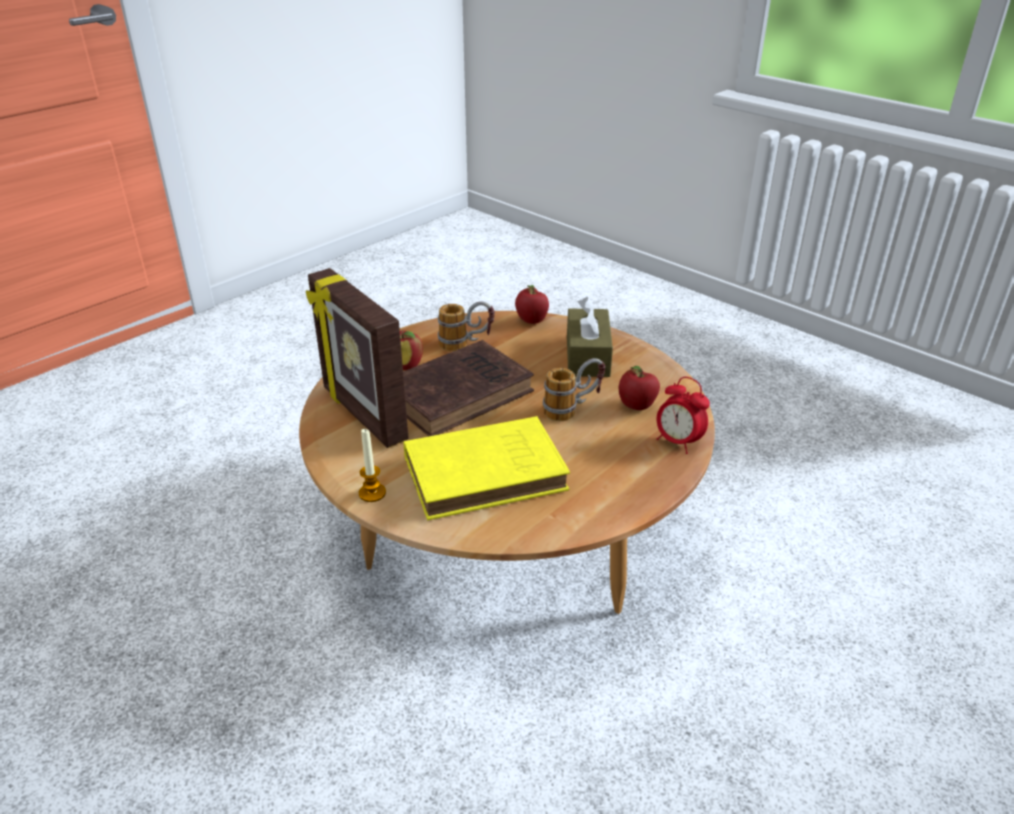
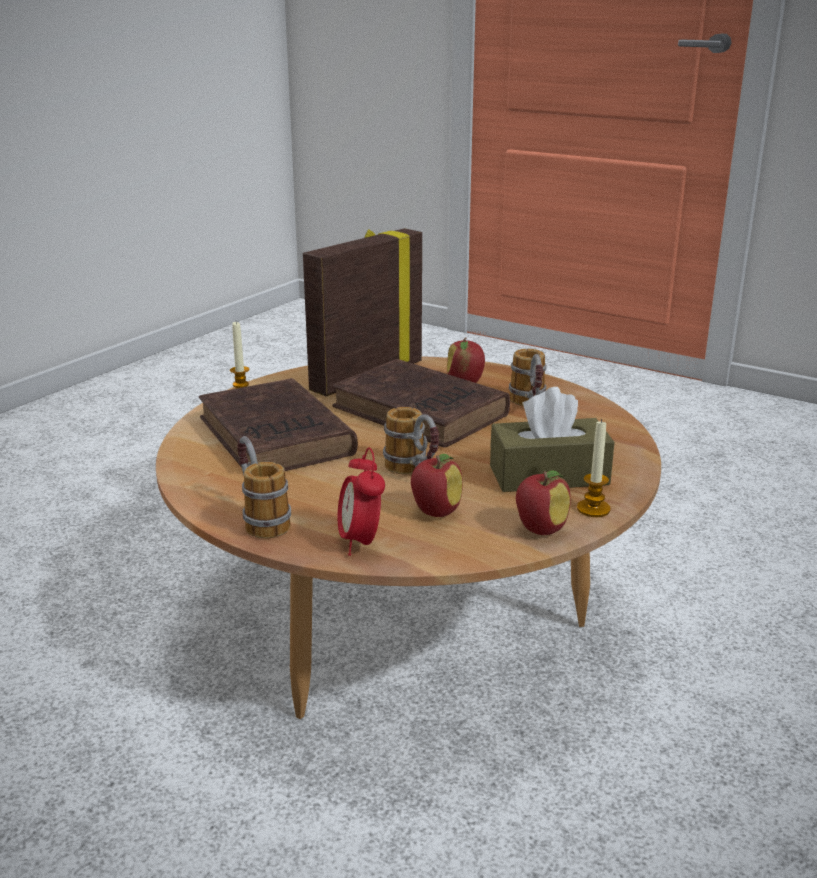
camera: 80 degrees right, 10 degrees down
(489, 473) = (277, 438): yellow book -> brown book
(531, 321) = (616, 436): apple -> apple (540, 529)
(637, 349) = (593, 509): none -> candle
(638, 487) = (260, 518): none -> mug
(678, 442) = (360, 542): alarm clock -> alarm clock turned 45 degrees counterclockwise

